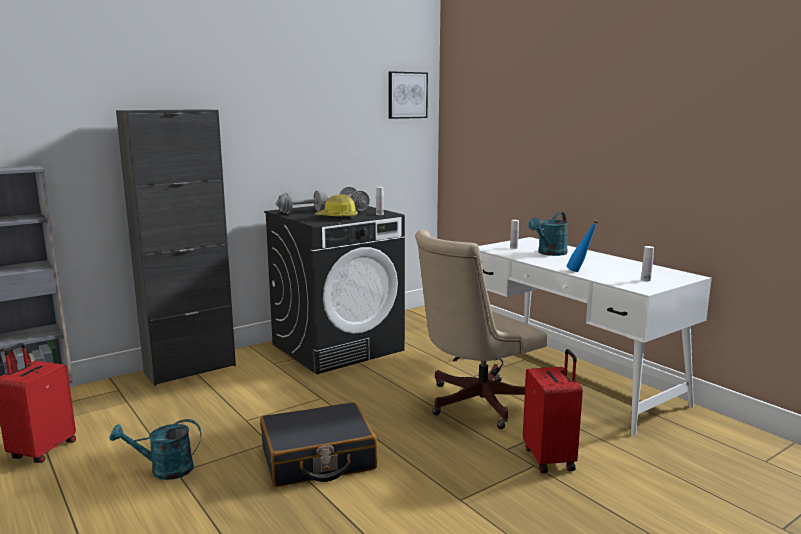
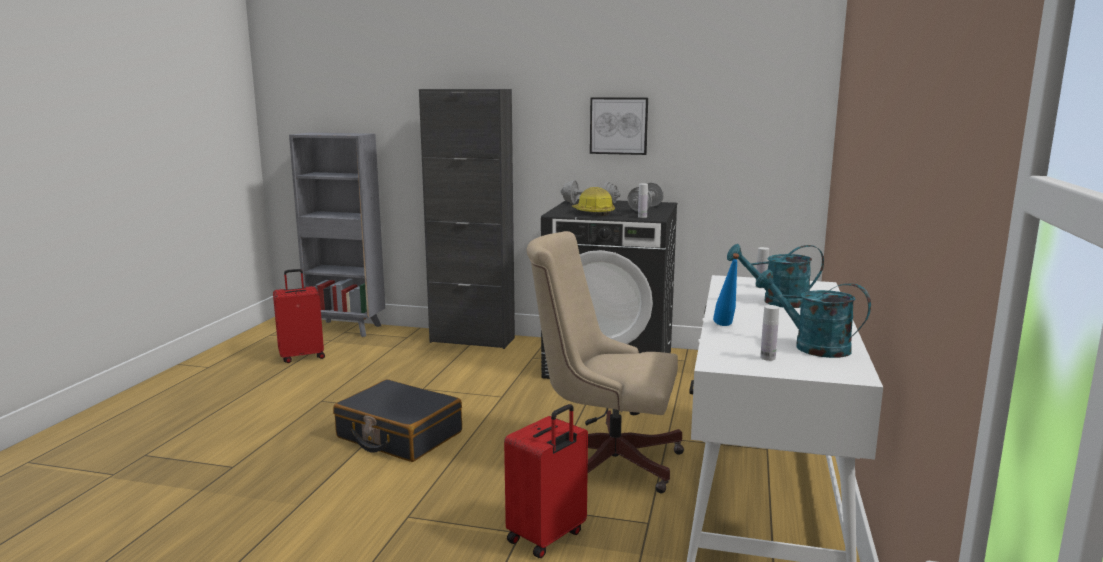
camera: 50 degrees right, 0 degrees up
(164, 470) = (319, 396): turquoise watering can -> turquoise watering can (811, 346)
(407, 95) = (780, 73): picture -> picture (619, 125)

